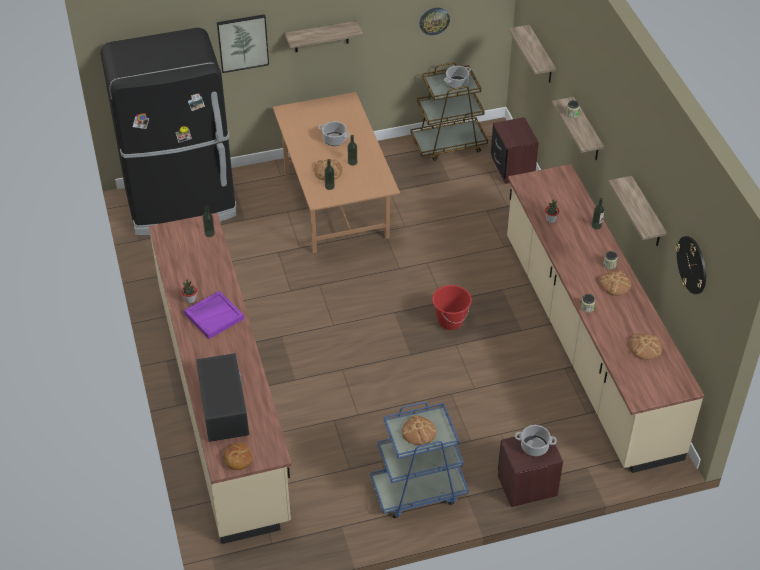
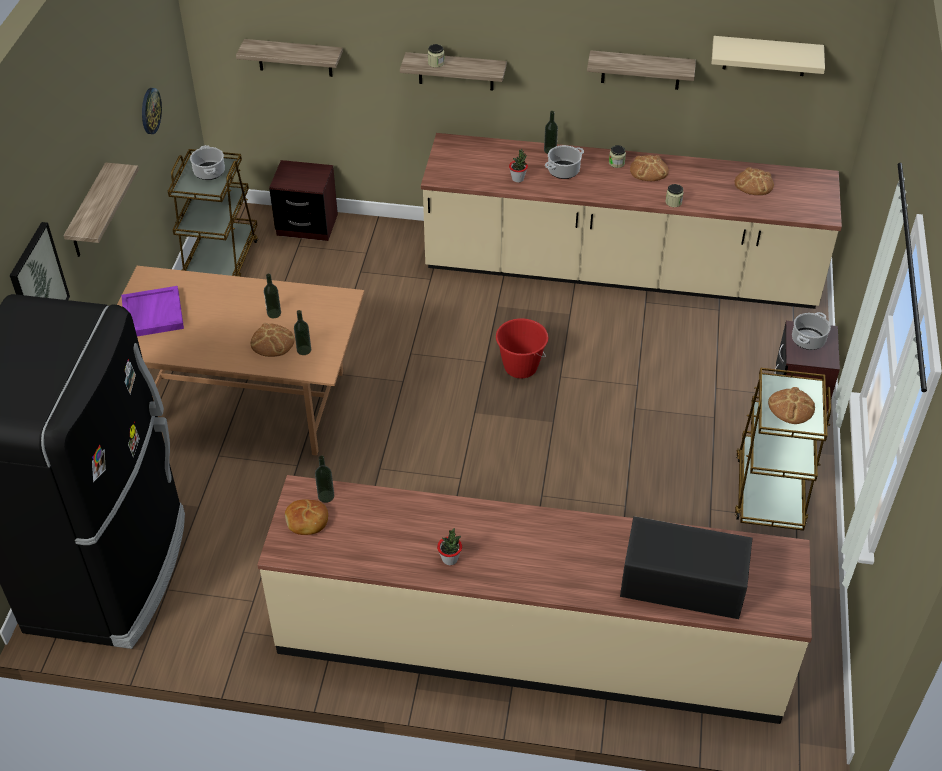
camera: 65 degrees left, 0 degrees up
(214, 316) = (499, 540): purple tray -> purple tray (152, 314)
(238, 459) = (784, 595): bread -> bread (307, 521)
(334, 140) = (215, 316): cooking pot -> cooking pot (563, 171)
(418, 490) = (769, 490): blue cart -> brown cart
(692, 264) = (765, 56): wall clock -> beige shelf

